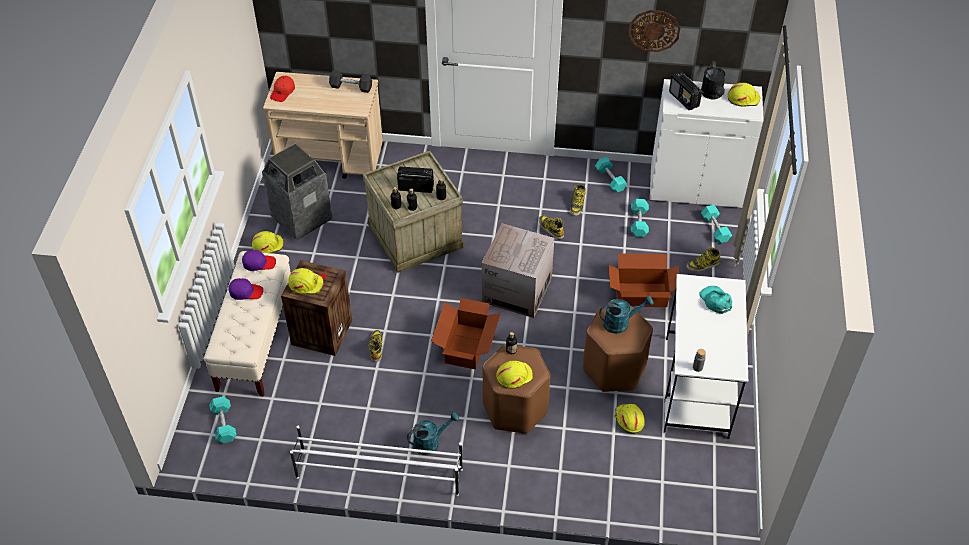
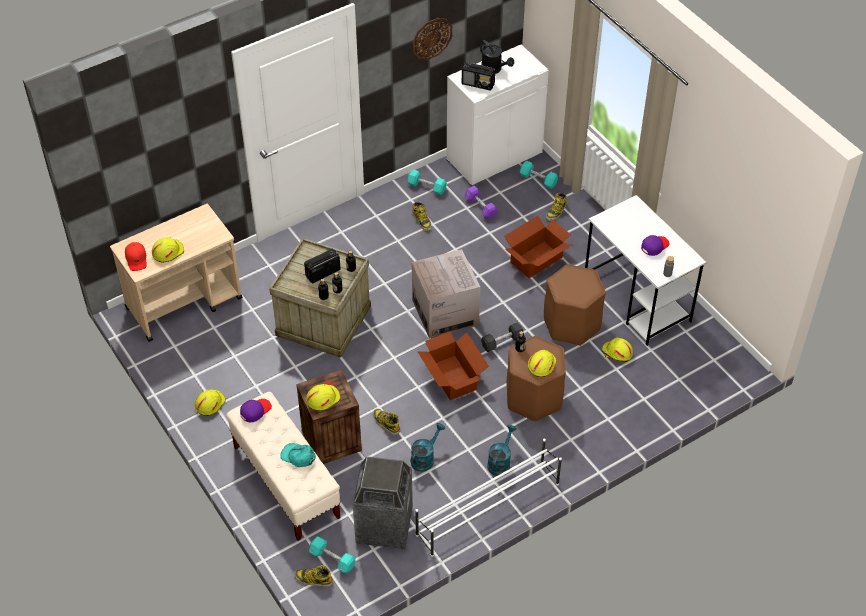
camera: 40 degrees left, 0 degrees up
(246, 292) = (271, 439): purple cap -> purple cap (654, 246)
(301, 218) = (213, 365): trash can -> trash can (384, 526)
(351, 87) = (192, 222): black dumbbell -> black dumbbell (502, 342)
(551, 228) = (421, 251): boot -> boot (313, 579)
(621, 322) = (572, 280): turquoise watering can -> turquoise watering can (425, 458)
(639, 223) = (480, 207): turquoise dumbbell -> purple dumbbell
(715, 301) = (632, 221): turquoise cap -> turquoise cap (298, 456)
(743, 98) = (518, 60): yellow hard hat -> yellow hard hat (168, 252)

